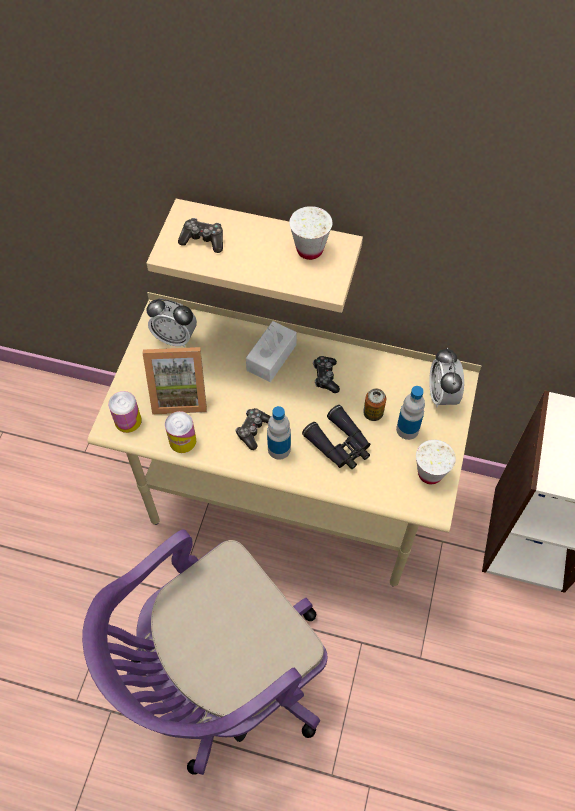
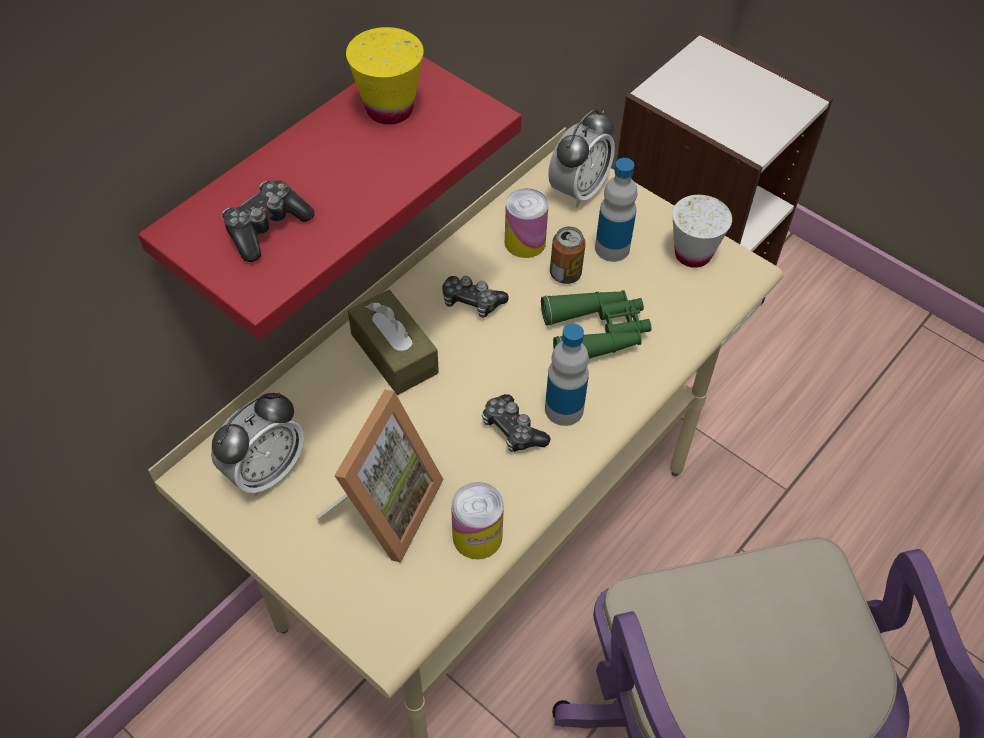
camera: 65 degrees left, 5 degrees down
(128, 421) = (389, 607): can -> can (525, 242)
(268, 242) = (291, 184): beige shelf -> red shelf
(271, 357) = (394, 353): white tissue box -> brown tissue box
(309, 250) = (389, 109): white cup -> yellow cup
(340, 445) = (596, 332): black binoculars -> green binoculars
(442, 395) = (578, 190): alarm clock -> alarm clock turned 75 degrees counterclockwise

